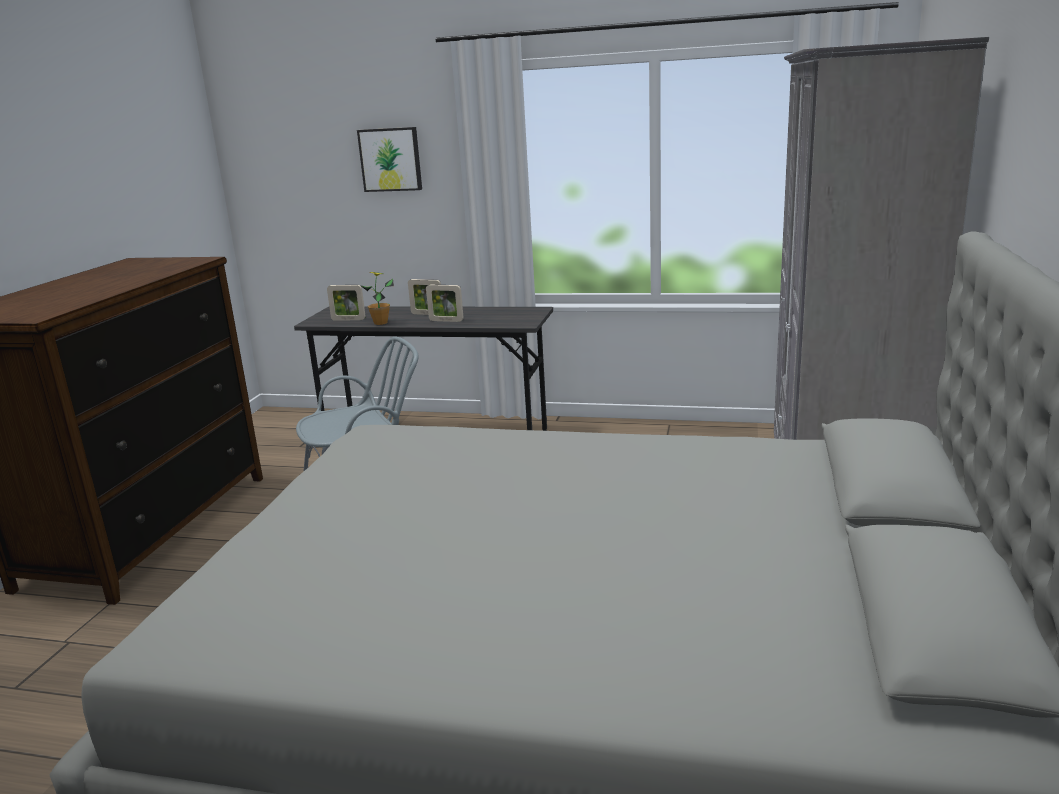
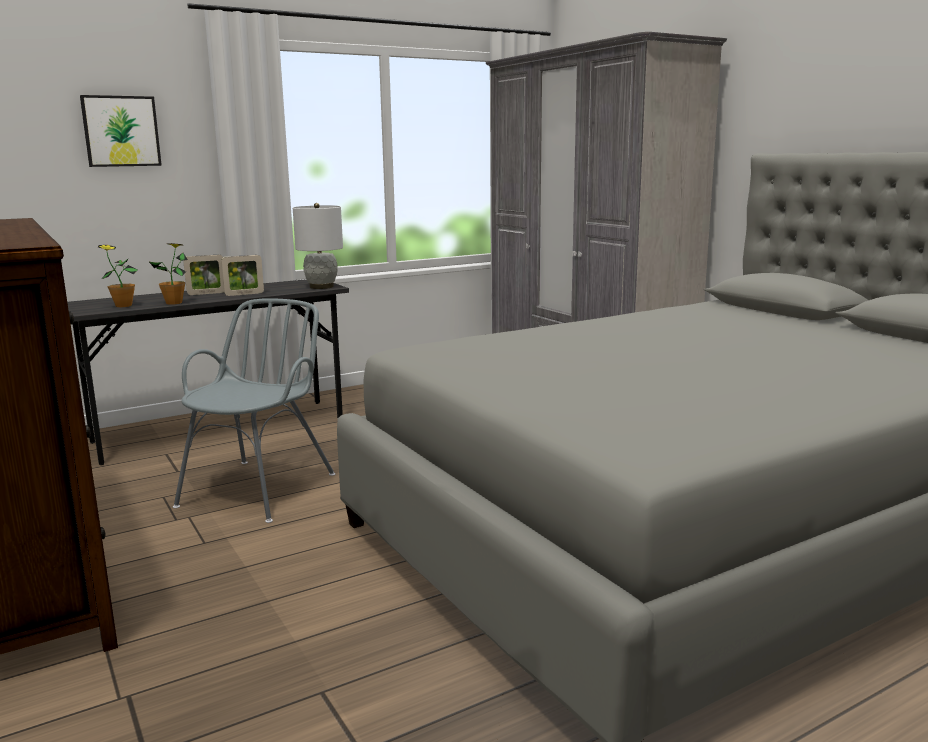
camera: 45 degrees left, 5 degrees down
(348, 319) = (123, 306): picture frame -> potted plant
(519, 322) = (321, 287): none -> white table lamp

